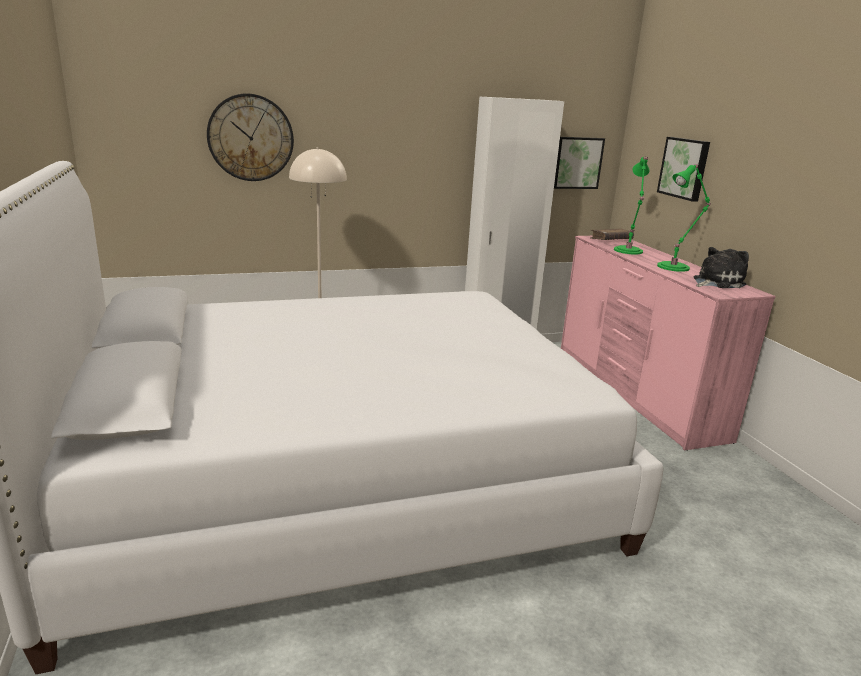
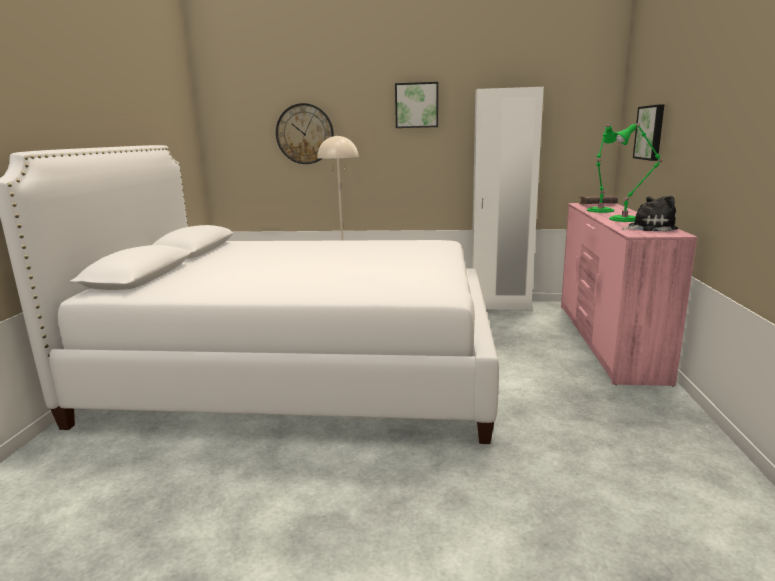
camera: 25 degrees right, 5 degrees down
(576, 162) = (572, 140): picture -> picture (416, 105)

